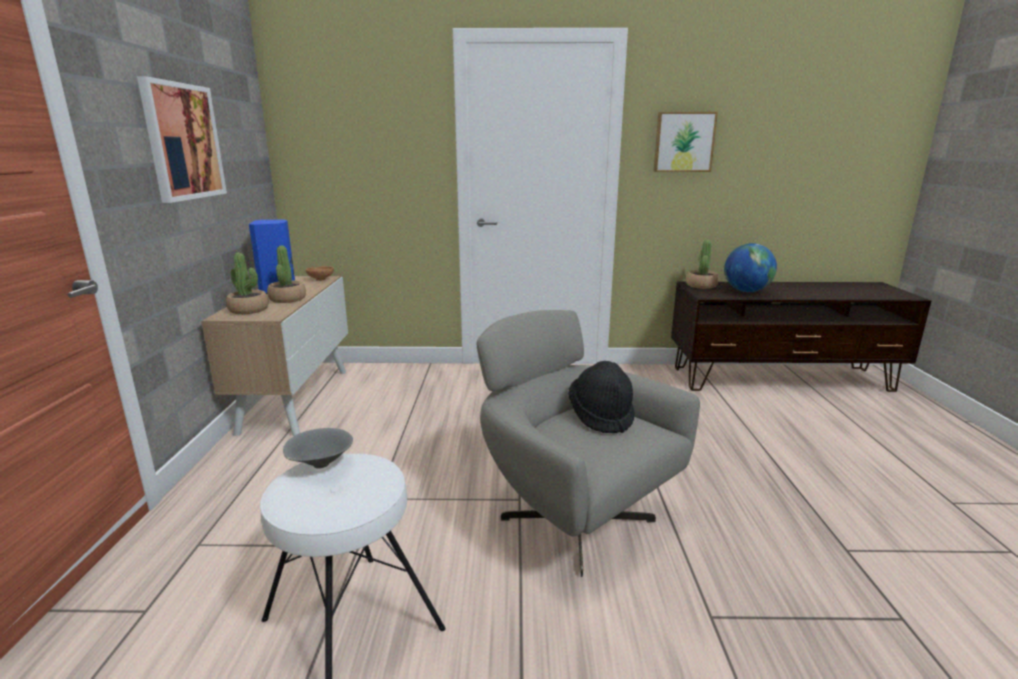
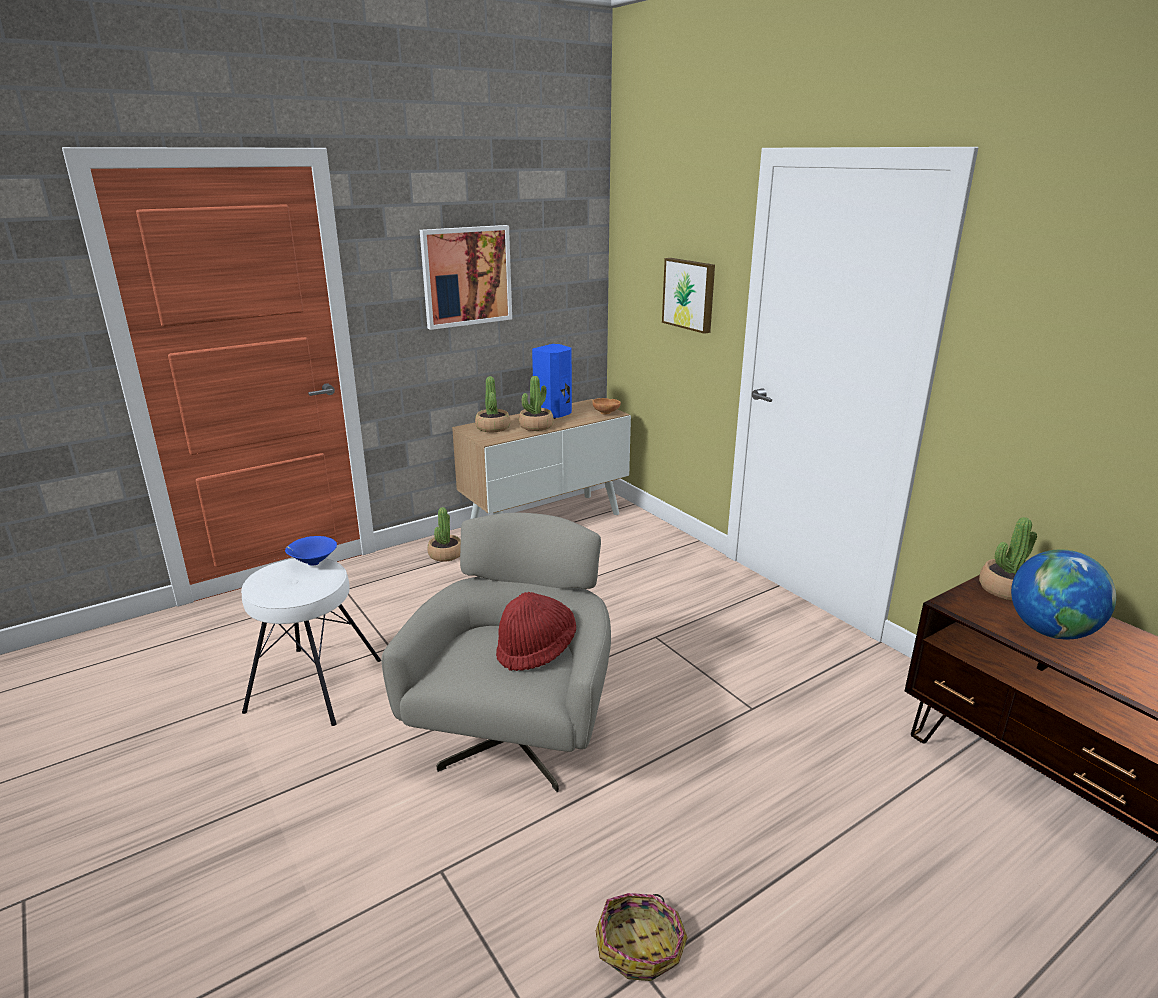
camera: 55 degrees right, 5 degrees up
(253, 461) = (445, 554): none -> potted plant
(319, 465) = (312, 563): grey bowl -> blue bowl
(601, 416) = (536, 650): black hat -> red hat
(683, 142) = (1043, 343): picture -> picture (690, 294)
(824, 543) = (641, 946): none -> basket

